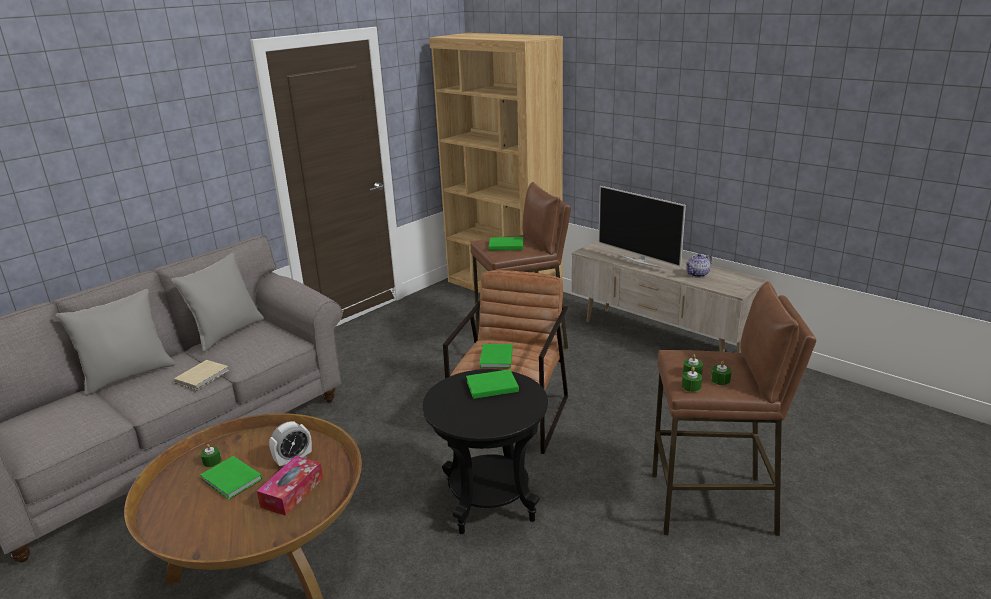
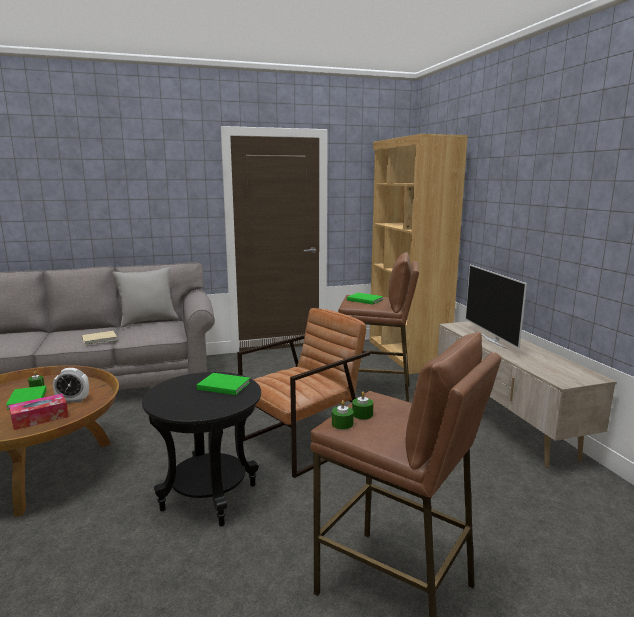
camera: 30 degrees right, 10 degrees down
(128, 376) = (70, 330): grey pillow -> none
(495, 358) = (283, 378): green book -> none
(698, 274) = (538, 361): teapot -> none
(720, 380) = (381, 428): green candle -> none

